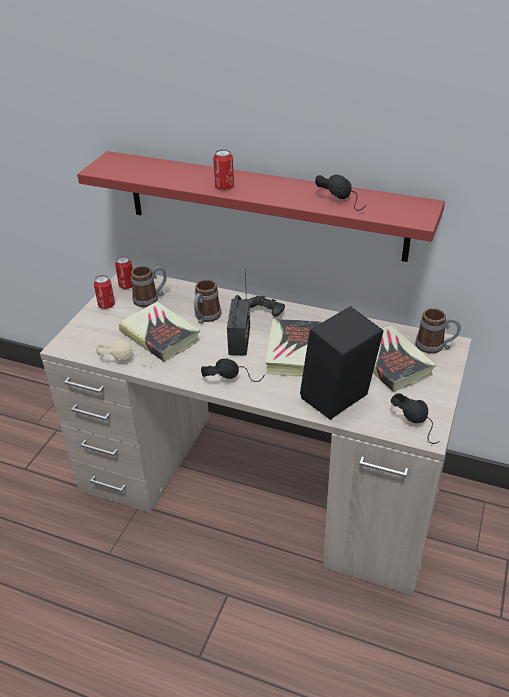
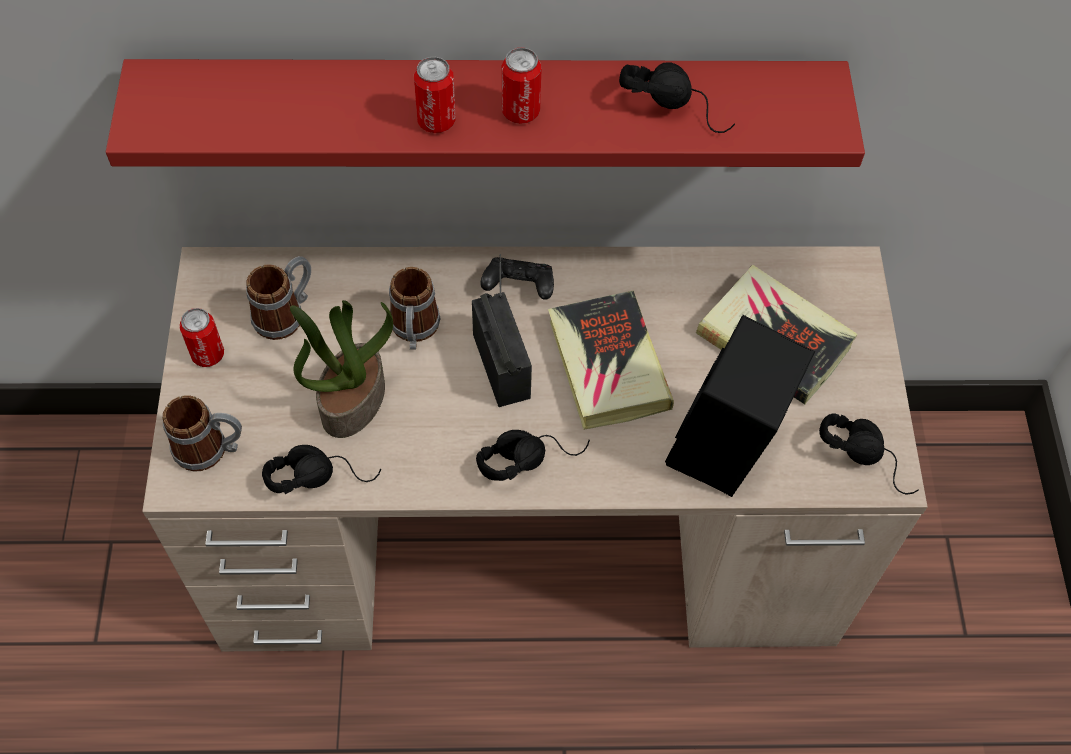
camera: 25 degrees left, 20 degrees up
(127, 285) = (220, 292): can -> can (520, 112)
(127, 359) = (321, 473): beige headphones -> black headphones
(160, 336) = (352, 400): book -> potted plant
(435, 346) = (831, 282): mug -> mug (211, 449)

